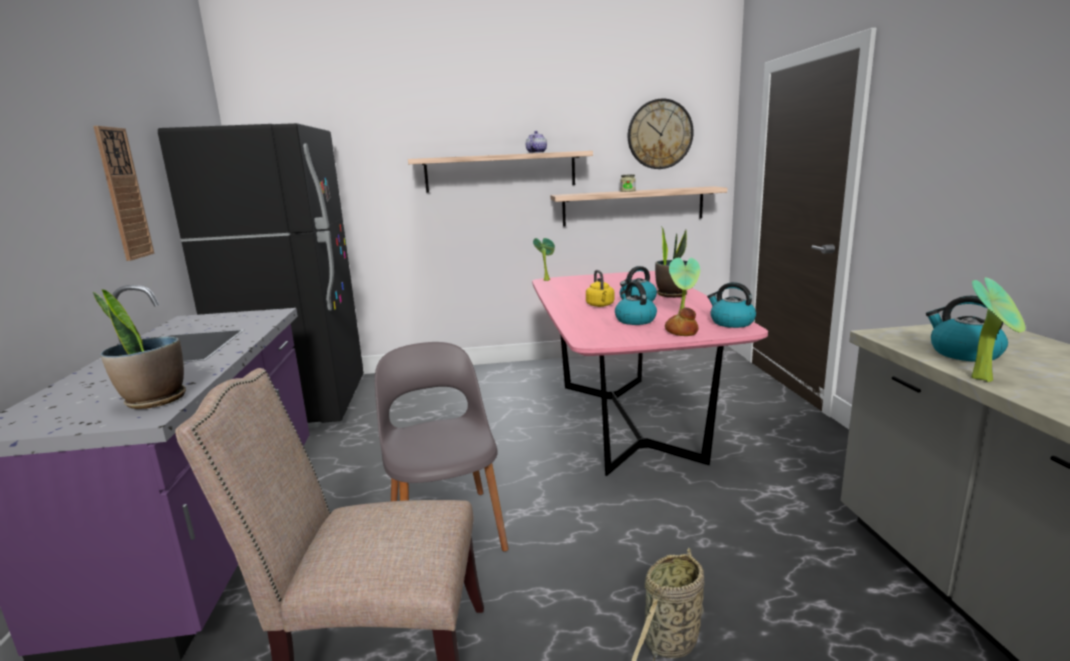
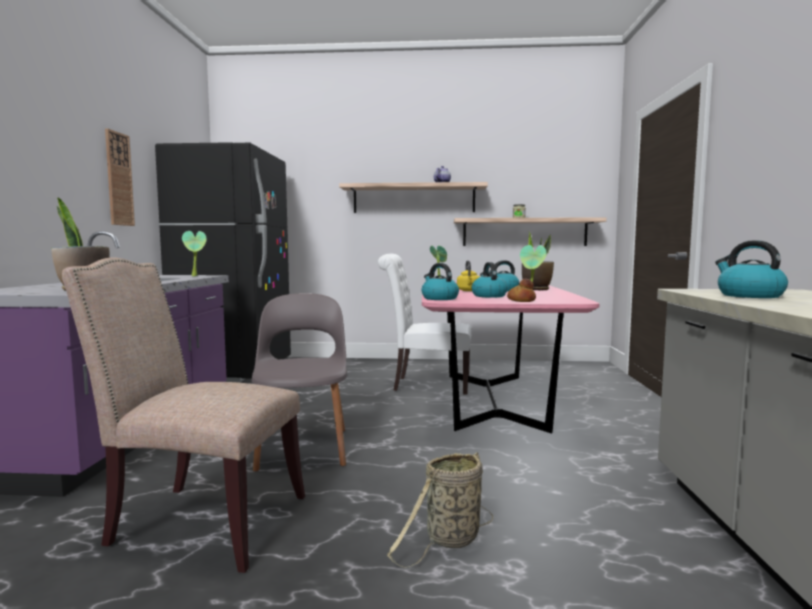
camera: 10 degrees right, 10 degrees down
(544, 404) = (426, 385): none -> white chair
(660, 134) = (549, 173): wall clock -> none
(731, 323) = (571, 299): kettle -> kettle (439, 298)
(985, 379) = (751, 302): potted plant -> potted plant (195, 276)

